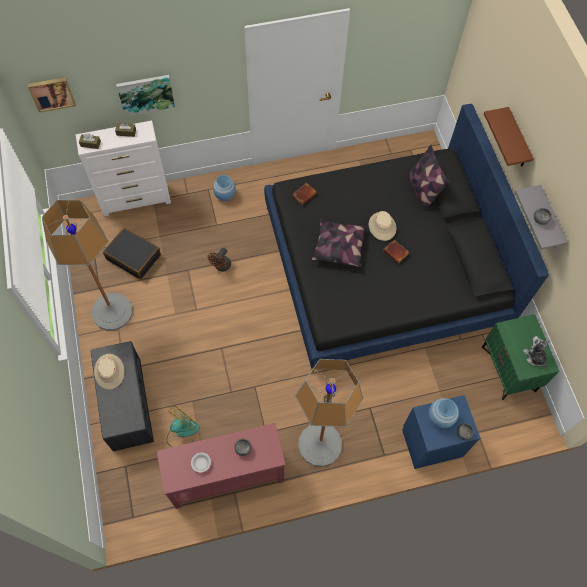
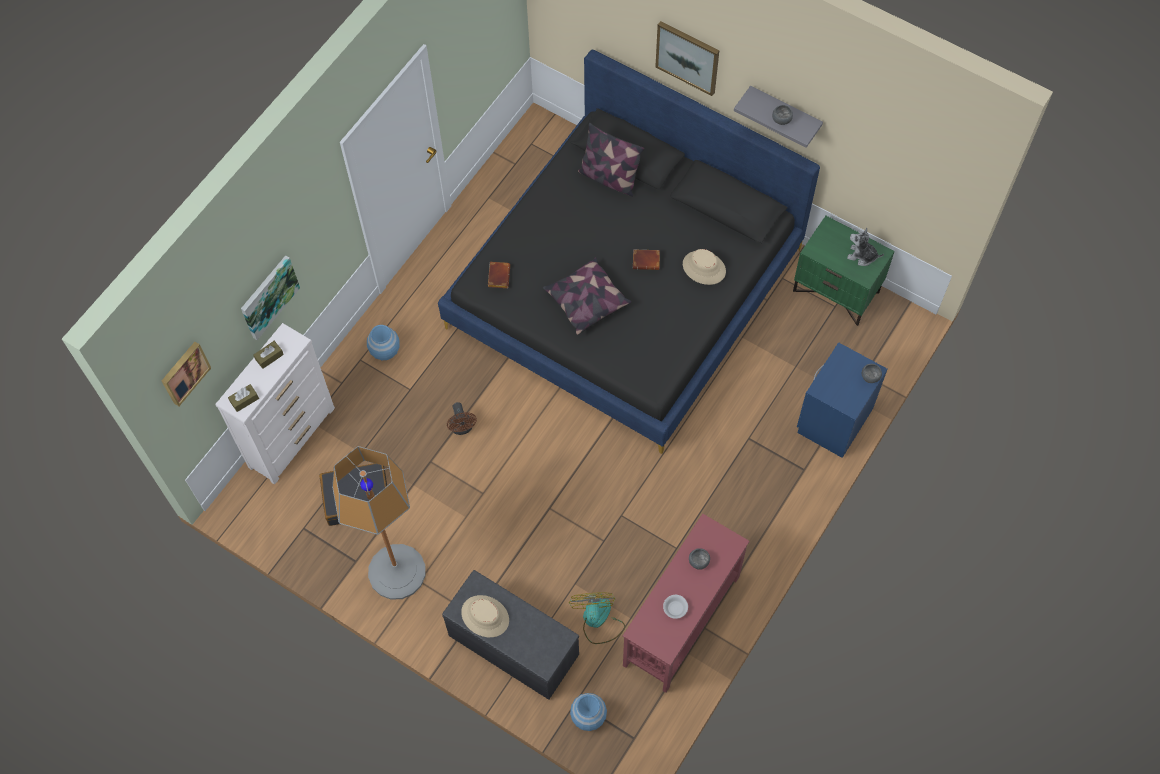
camera: 40 degrees left, 0 degrees up
(320, 444) = (737, 513): floor lamp -> none
(382, 226) = (607, 246): beige hat -> beige hat (704, 268)
(440, 417) = (837, 380): blue vase -> blue vase (588, 716)
(517, 140) = (688, 57): brown shelf -> picture

